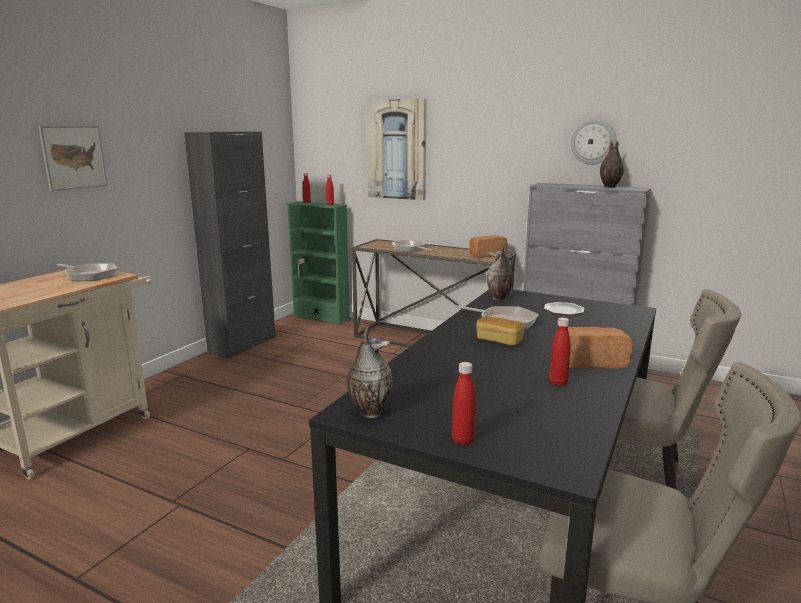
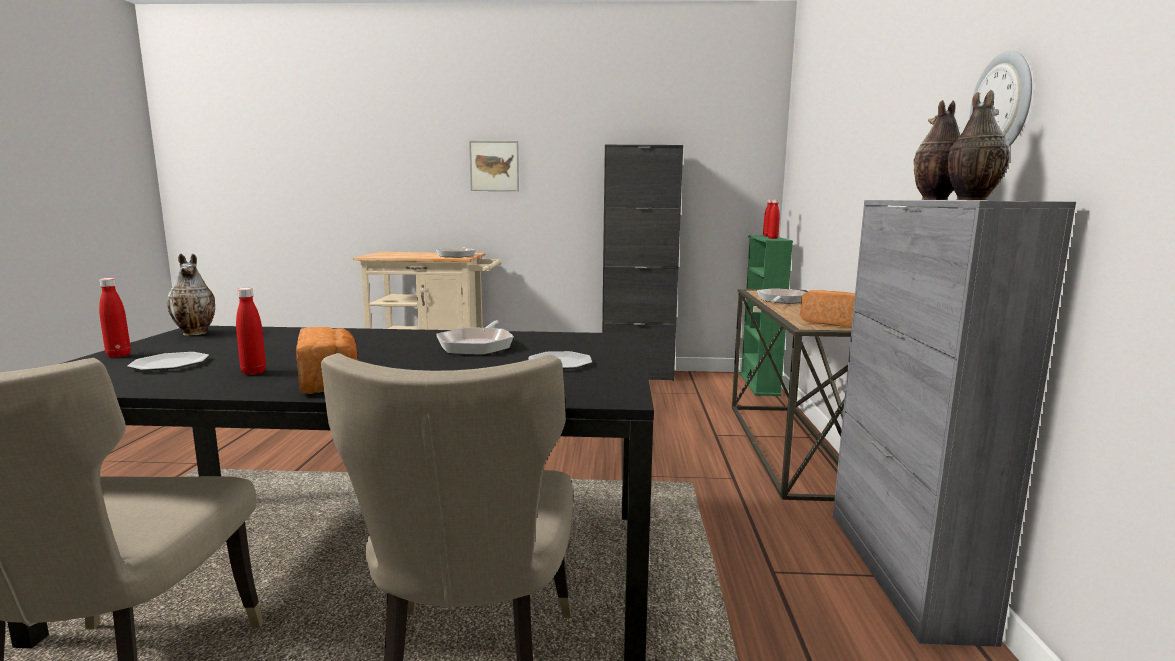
camera: 65 degrees right, 5 degrees down
(397, 150) = (831, 161): picture -> none
(499, 298) = (581, 338): vase -> vase (934, 199)
(499, 340) = (398, 348): bread -> none
(516, 414) = (169, 364): none -> plate

